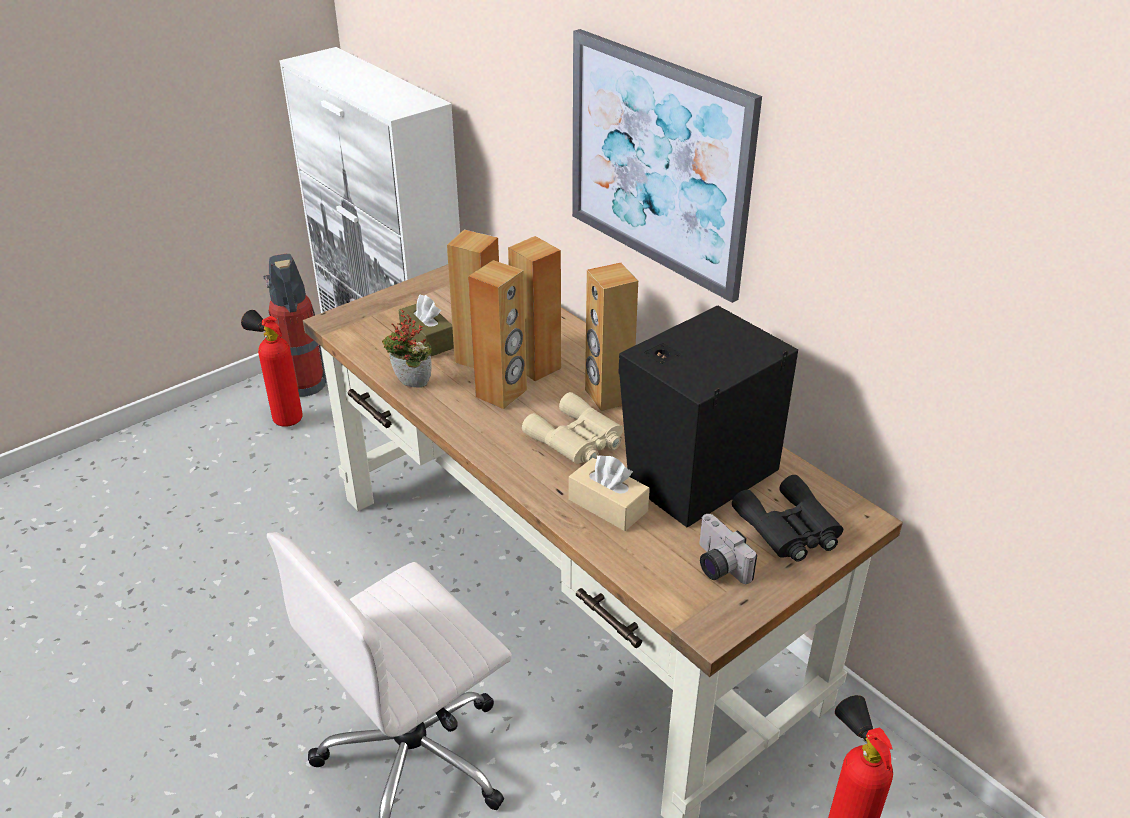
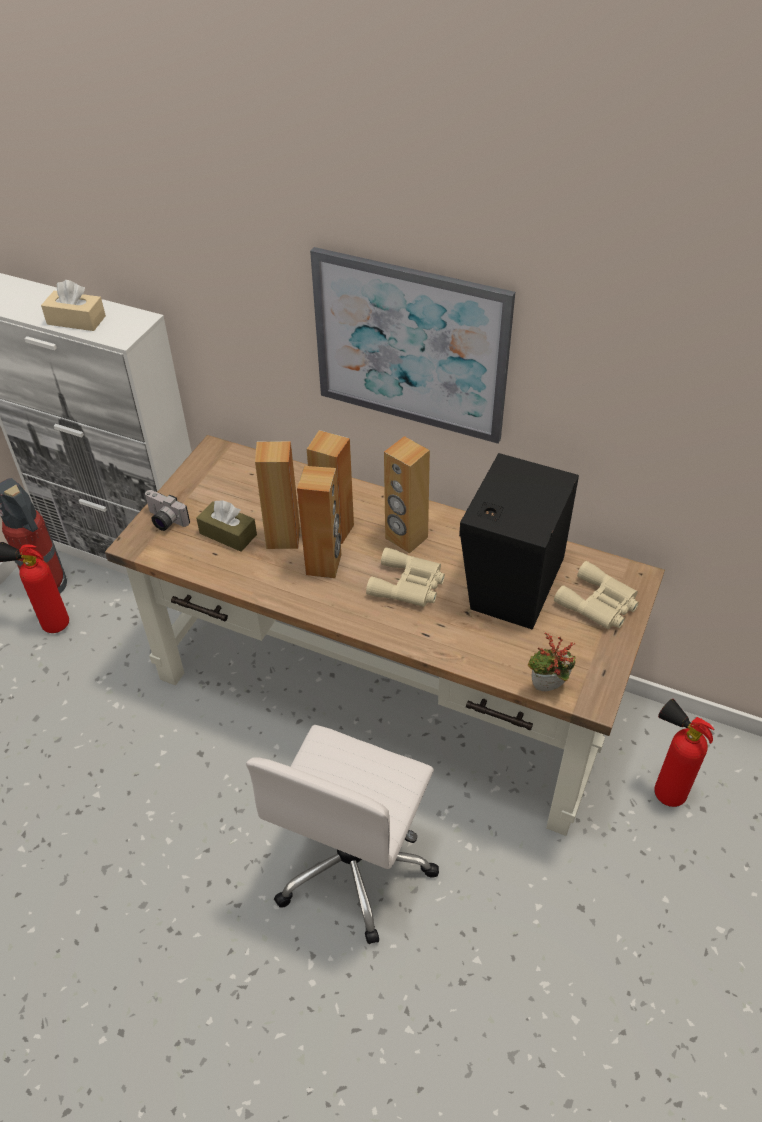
camera: 25 degrees left, 10 degrees up
(410, 385) = (246, 583): potted plant -> potted plant (547, 689)
(608, 505) = (467, 632): beige tissue box -> beige tissue box (76, 320)
(716, 565) = (570, 651): camera -> camera (164, 521)
(789, 529) = (599, 604): black binoculars -> beige binoculars

